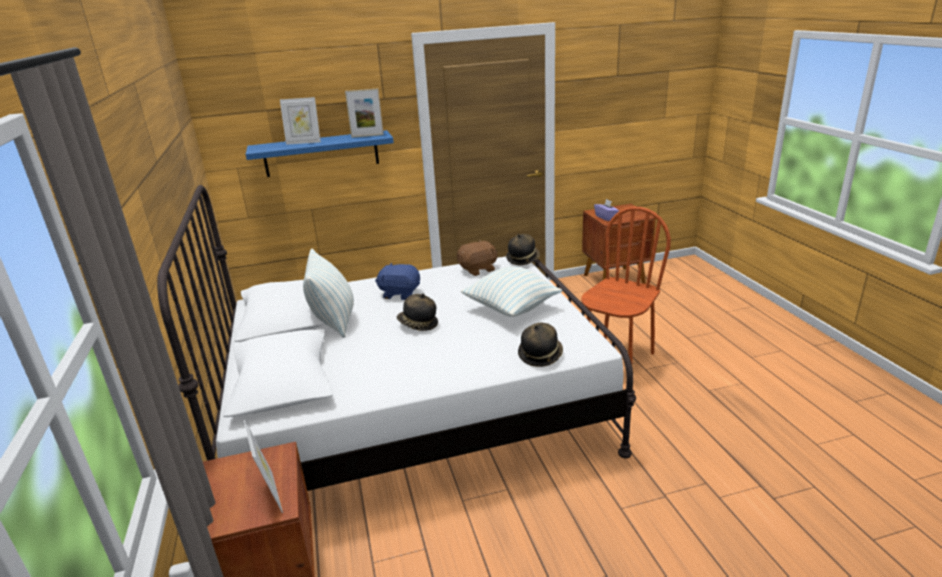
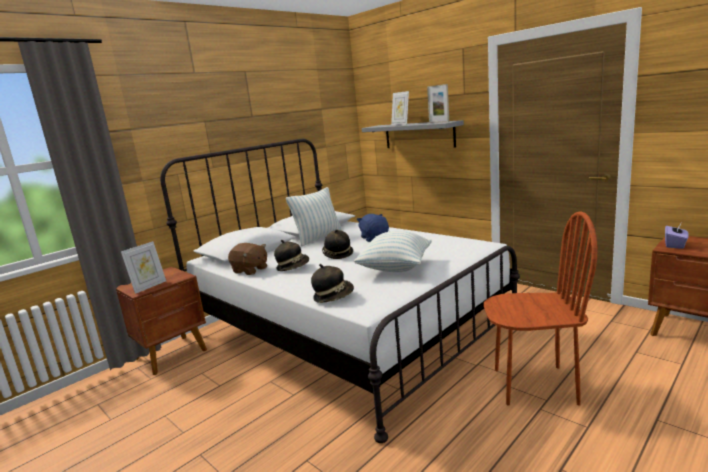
camera: 60 degrees right, 10 degrees down
(321, 154) = (419, 135): blue shelf -> grey shelf
(478, 269) = (446, 241): brown plush toy -> brown plush toy (250, 270)
(523, 259) = (489, 245): hat -> hat (293, 267)

